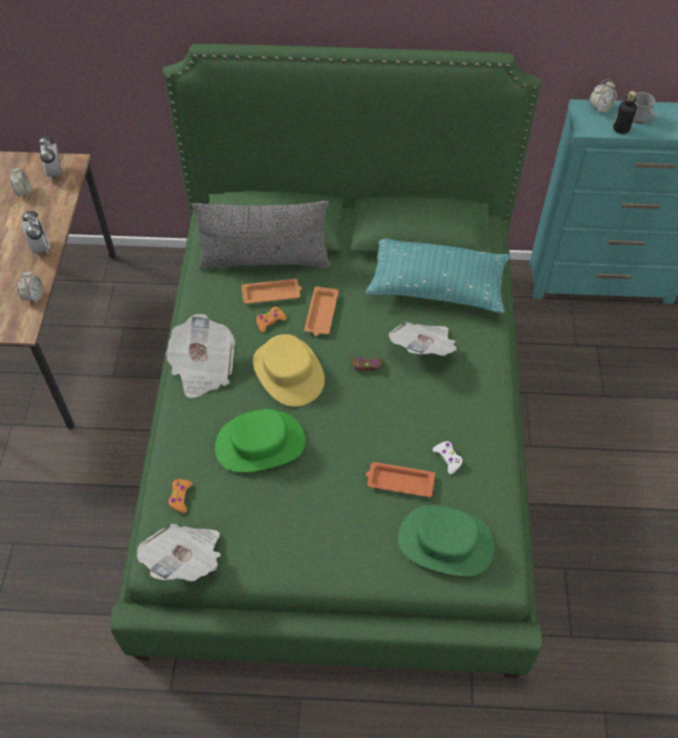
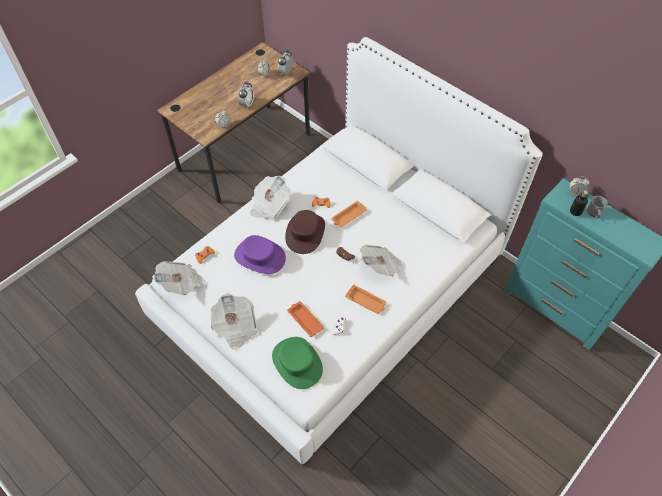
camera: 40 degrees right, 0 degrees up
(260, 444) = (259, 257): green hat -> purple hat
(265, 261) = (347, 173): grey pillow -> none
(272, 294) = (335, 191): orange tray -> orange tray (366, 301)
(288, 372) = (305, 233): yellow hat -> brown hat
(321, 560) = (235, 327): none -> newspaper
(337, 436) = (330, 289): green bed -> white bed
(437, 287) = (420, 241): turquoise pillow -> none

